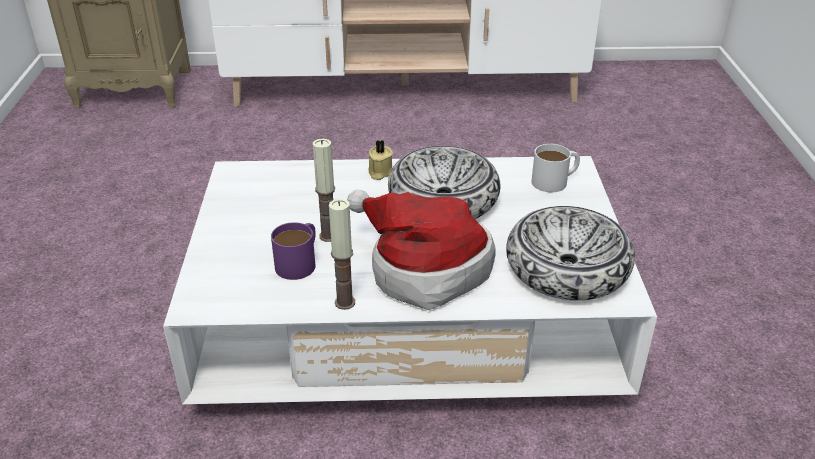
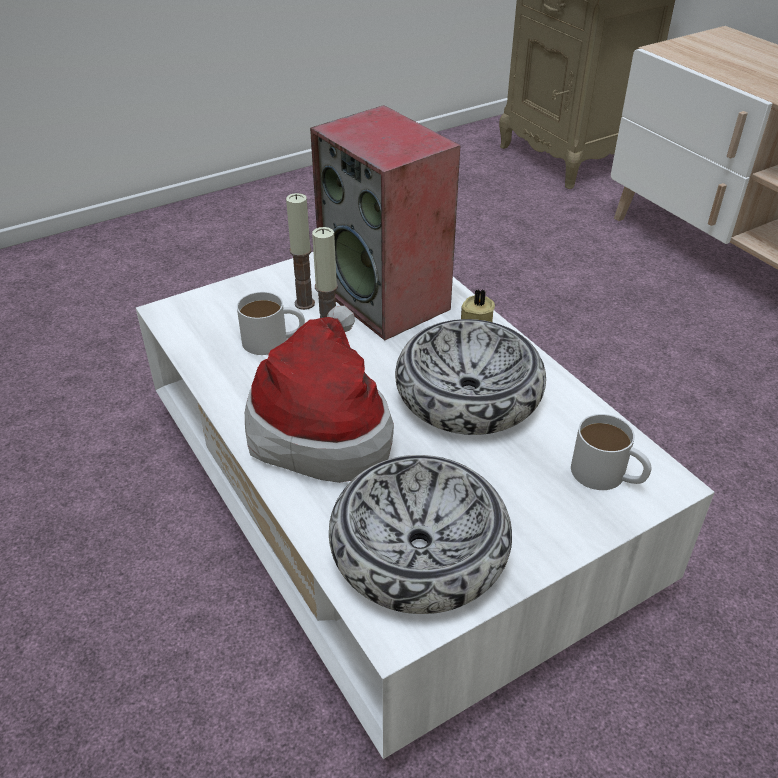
camera: 60 degrees right, 5 degrees up
(300, 262) = (274, 341): purple mug -> white mug
(307, 195) = (387, 299): none -> speaker
(345, 302) = (230, 394): candle -> candle (304, 303)

